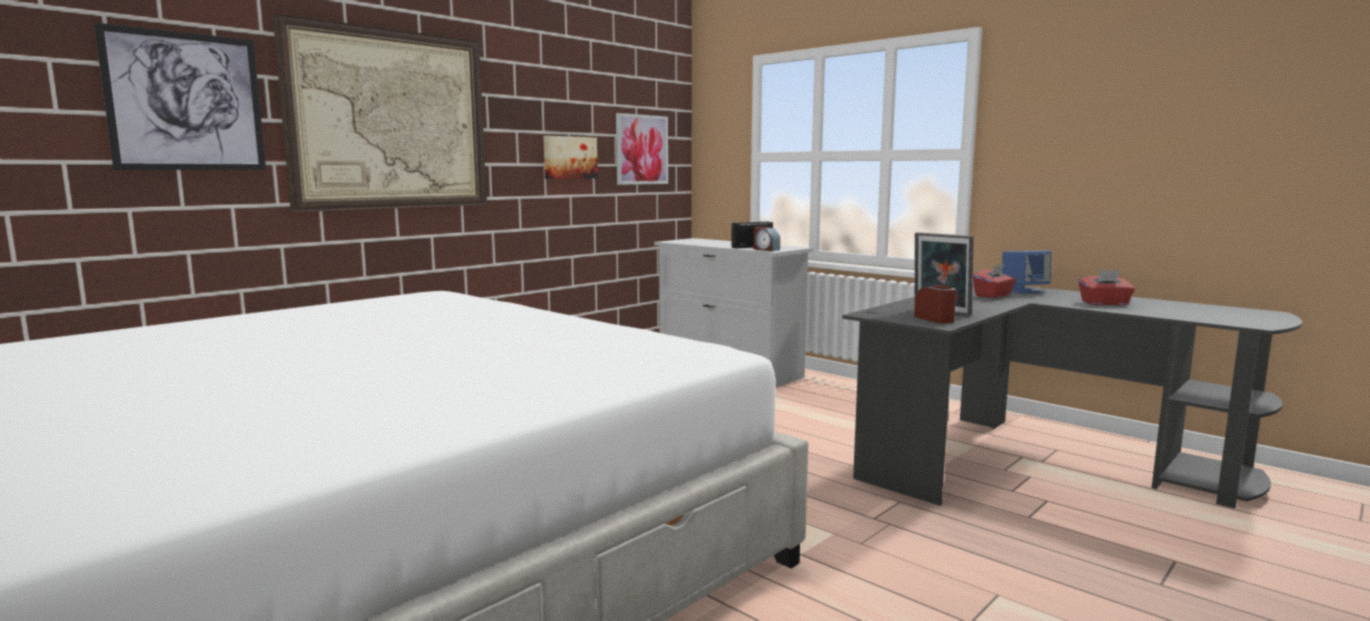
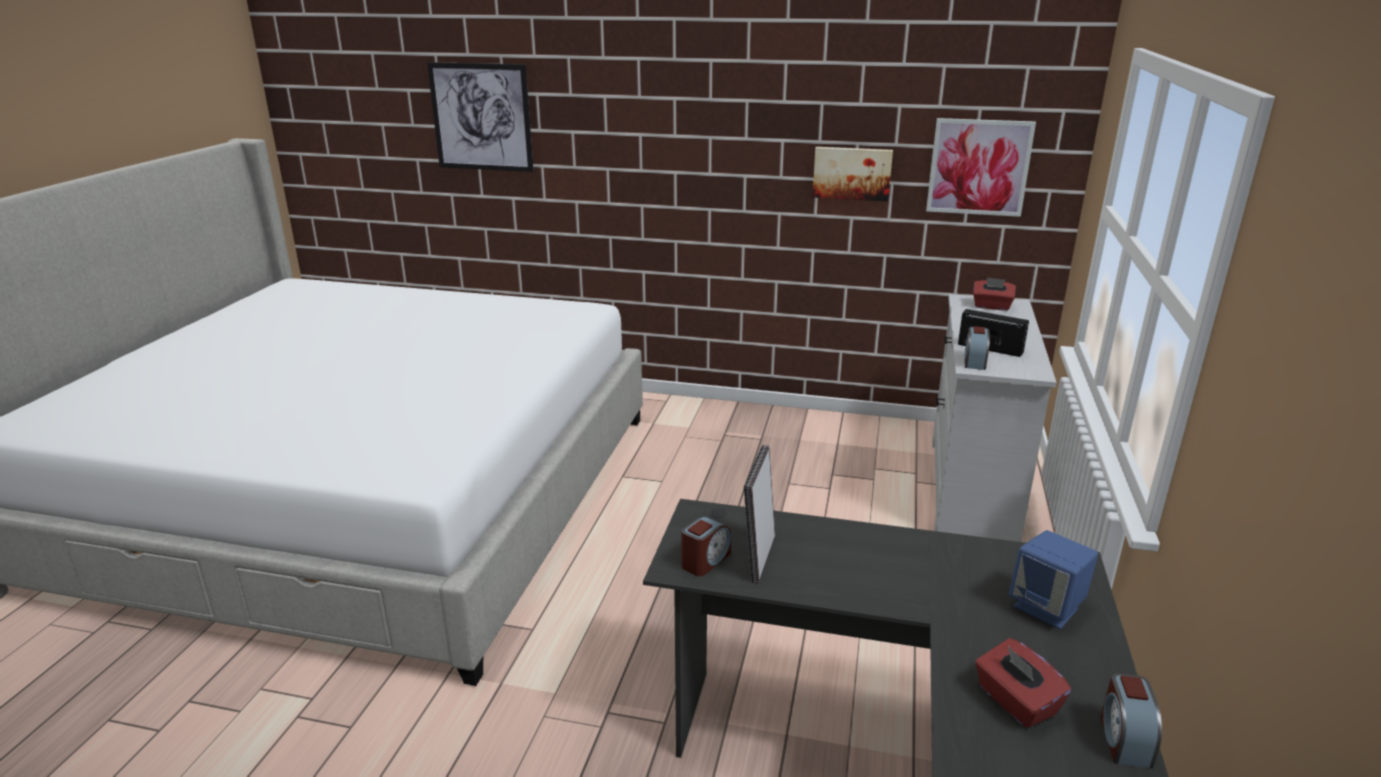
camera: 60 degrees right, 15 degrees up
(390, 120) = (638, 130): picture -> none
(993, 295) = (956, 584): red tissue box -> red tissue box (991, 306)
(1135, 299) = (1124, 739): none -> alarm clock

